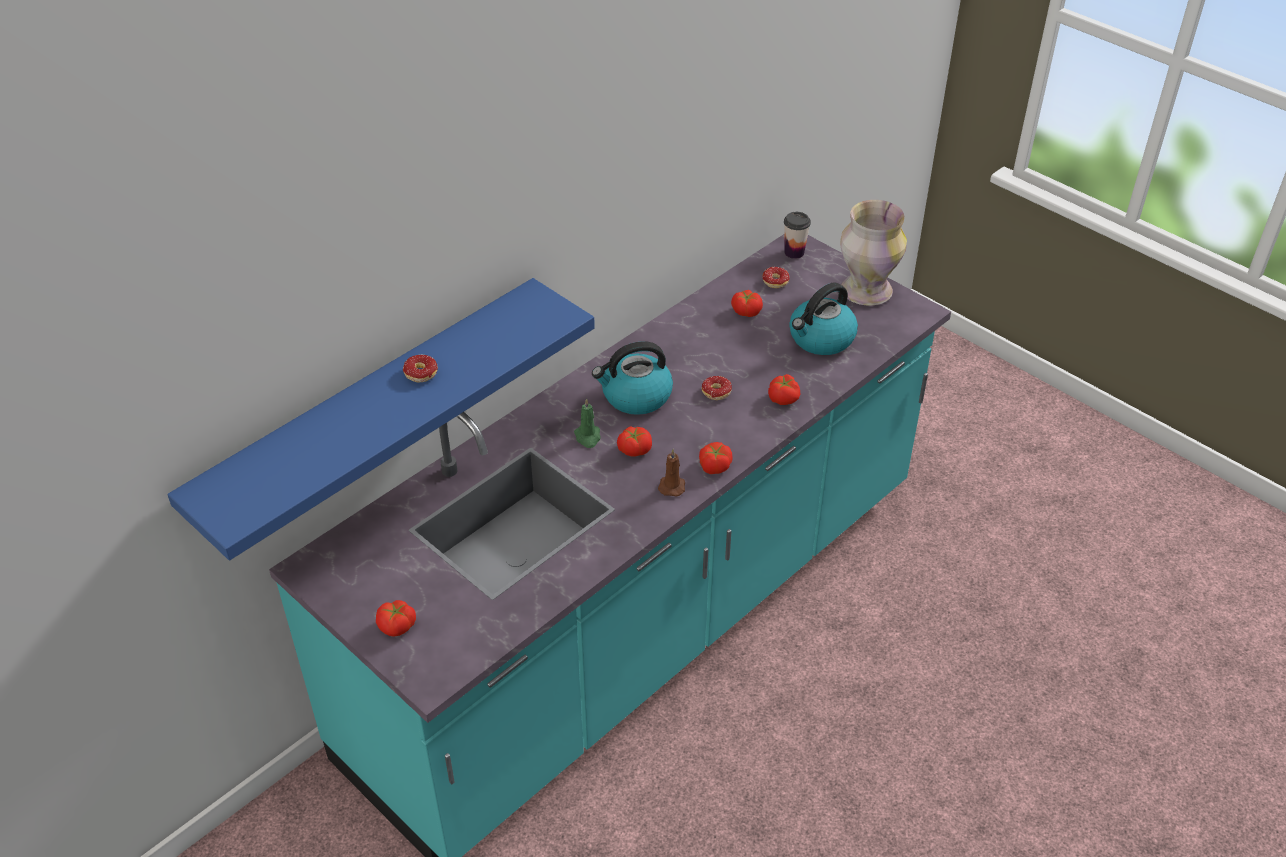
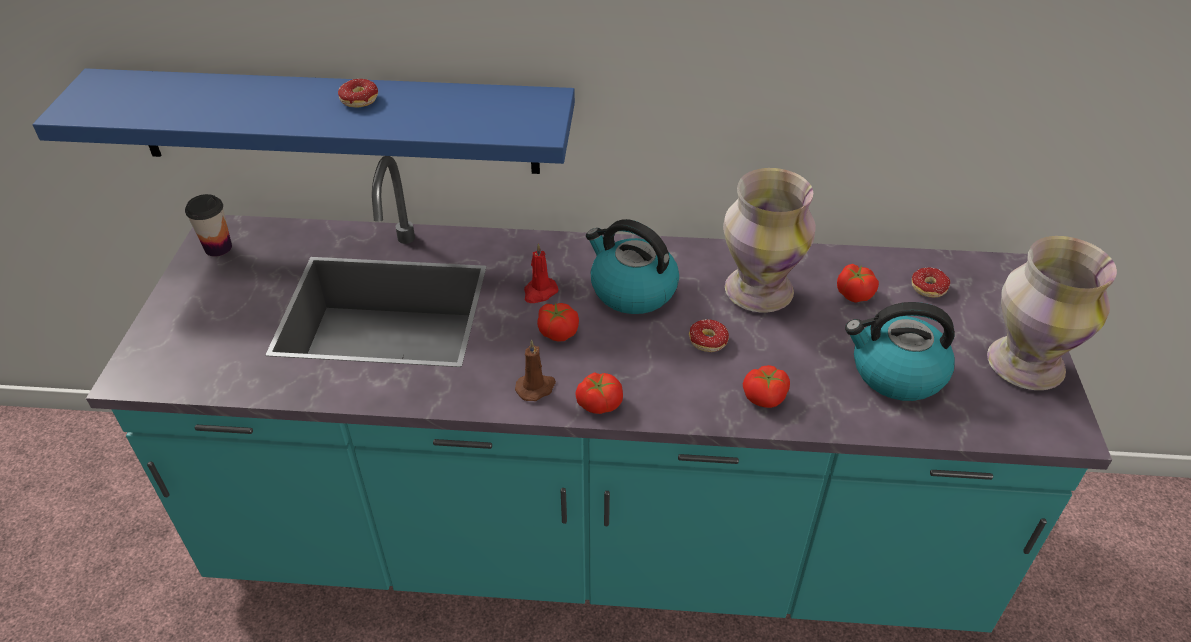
camera: 50 degrees right, 0 degrees up
(397, 626) = (185, 317): tomato -> none
(588, 437) = (539, 292): green candle -> red candle
(698, 346) = (757, 290): none -> vase
(794, 252) = (993, 275): cup -> cup (218, 248)

